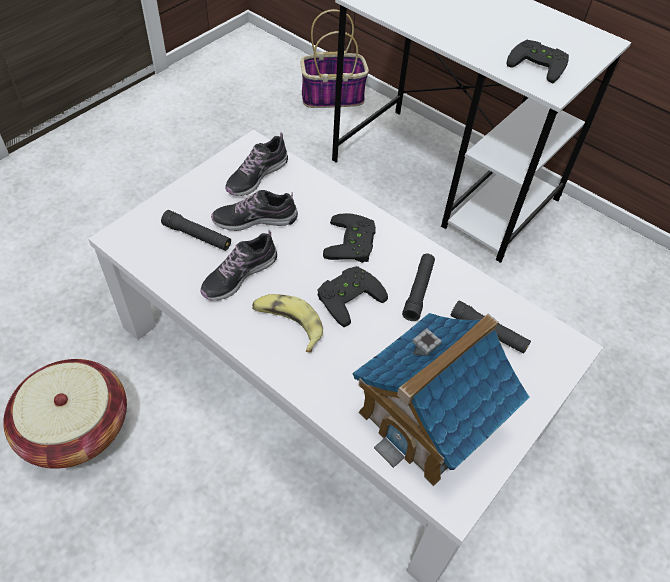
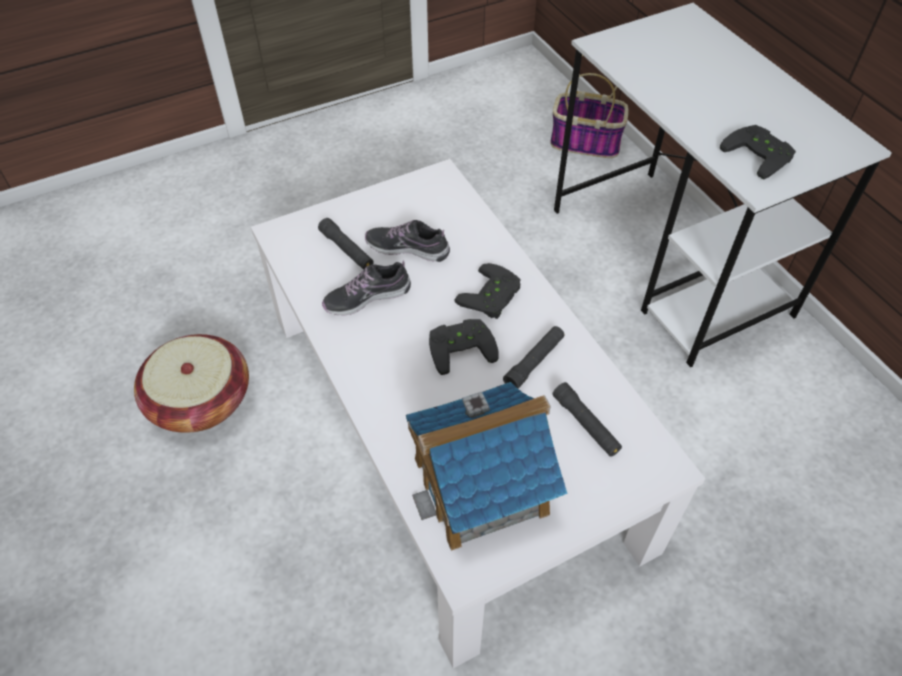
camera: 25 degrees right, 0 degrees up
(256, 176) = (430, 206): shoe -> none
(288, 324) = (390, 356): banana -> none

